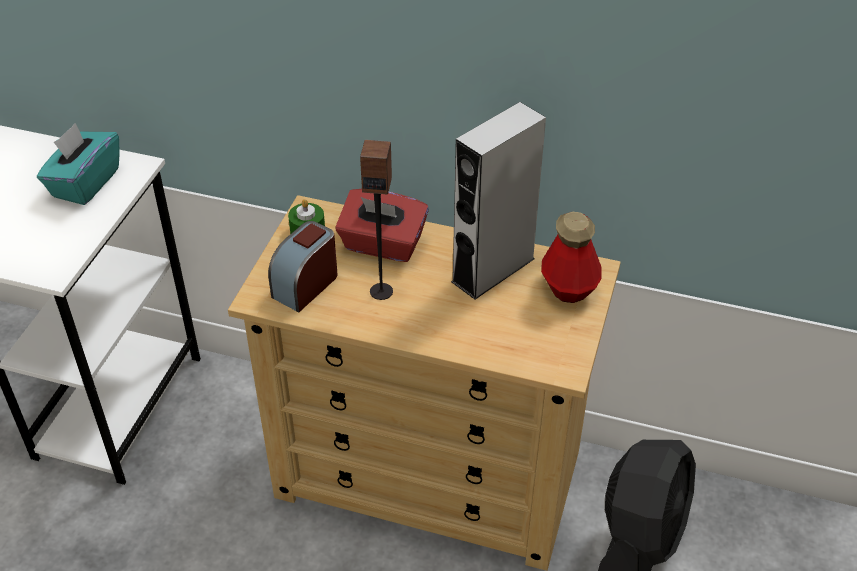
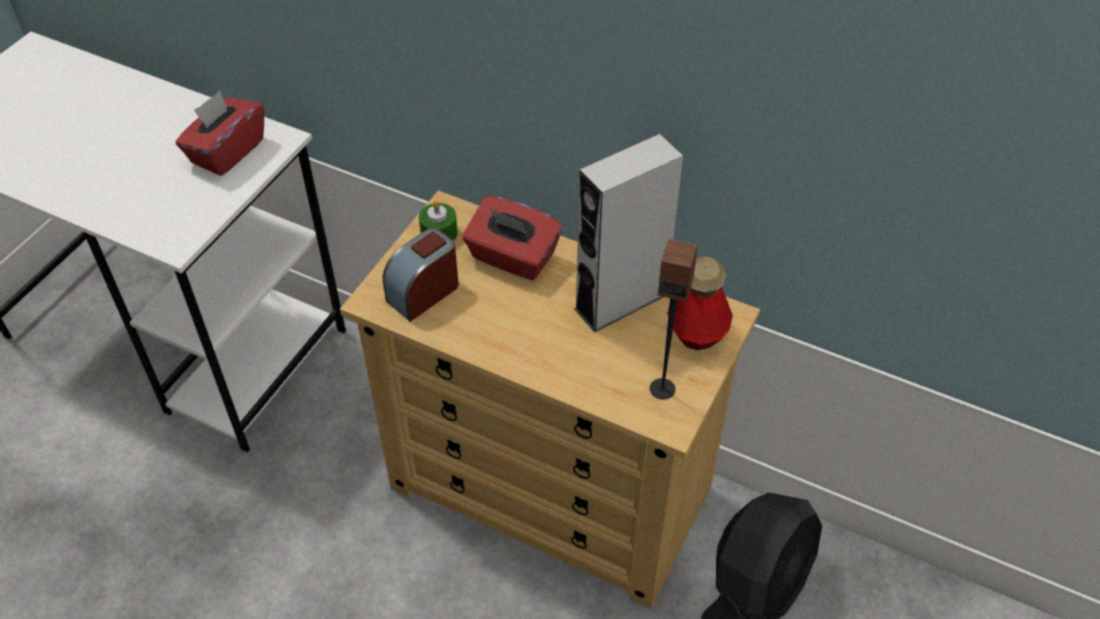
camera: 10 degrees right, 5 degrees up
(85, 183) = (227, 152): turquoise tissue box -> red tissue box
(381, 291) = (499, 309): speaker -> speaker (662, 388)

